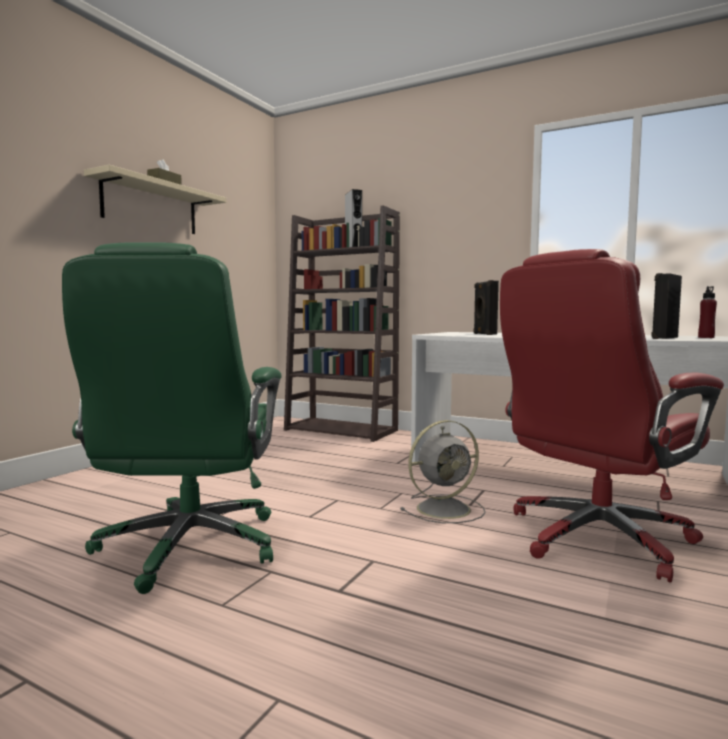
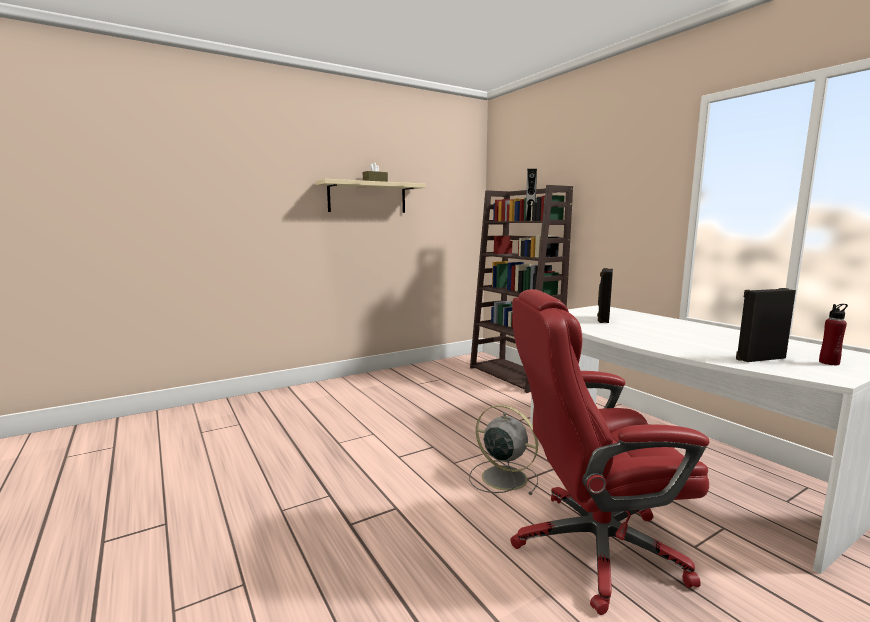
camera: 30 degrees right, 5 degrees up
(188, 547) = (306, 461): green office chair -> none
(445, 508) = (502, 477): grey fan -> grey fan turned 150 degrees counterclockwise

